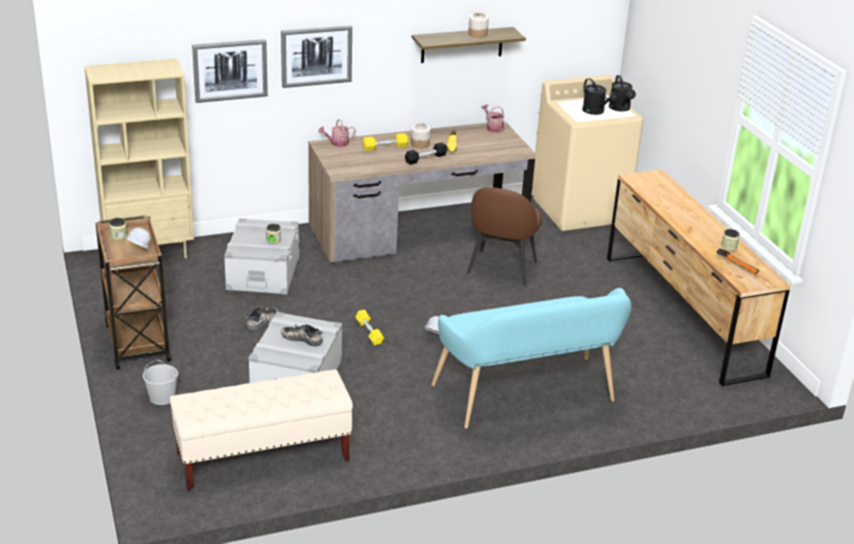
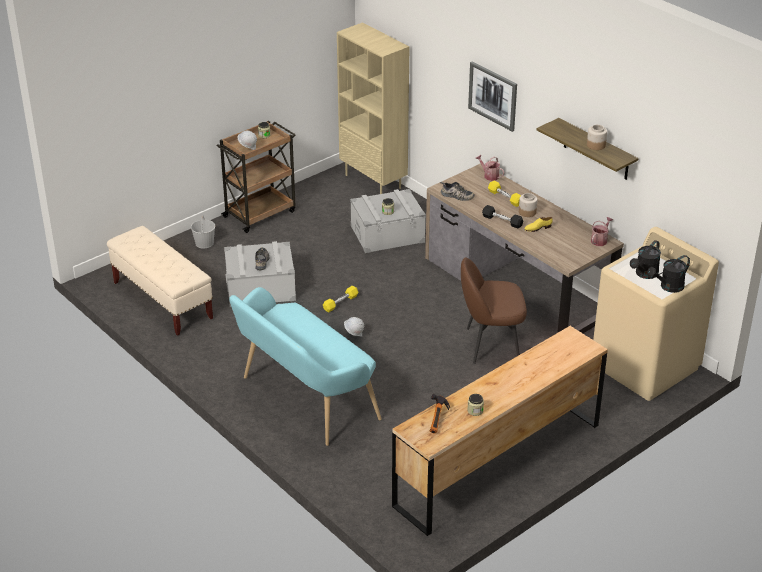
camera: 70 degrees right, 5 degrees up
(230, 70) = (440, 74): picture -> none
(262, 322) = (319, 254): shoe -> shoe (456, 196)

